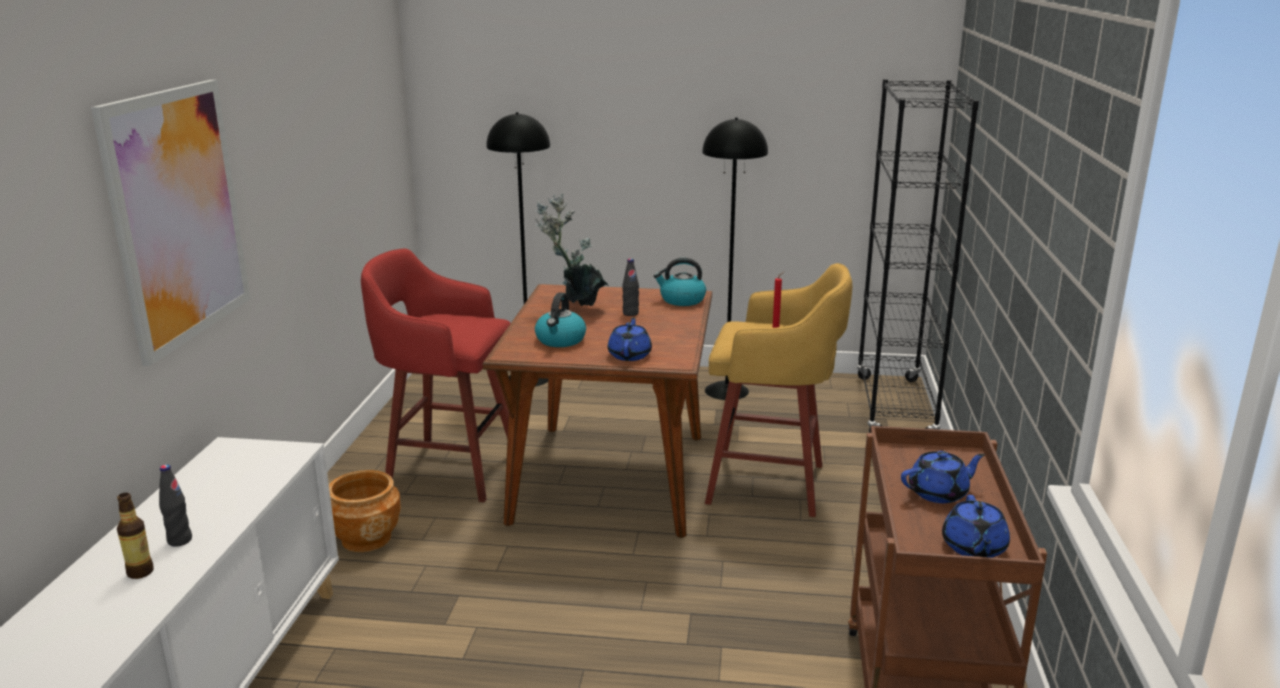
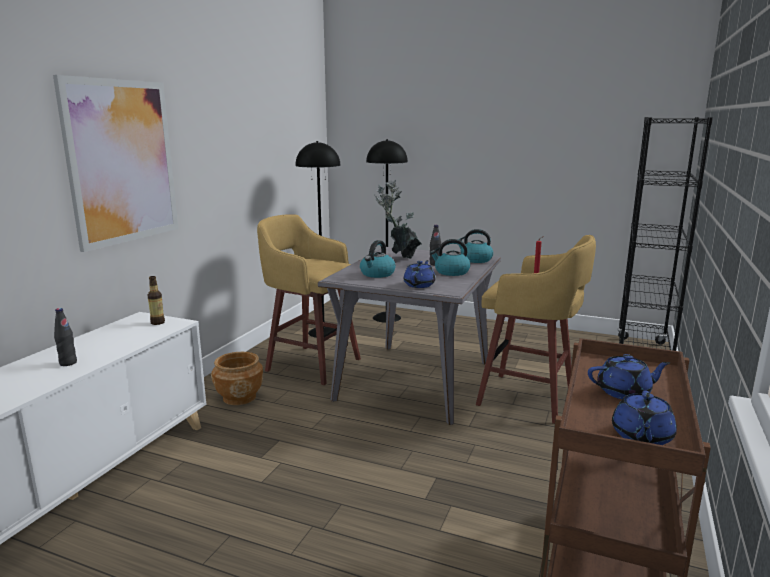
camera: 15 degrees right, 5 degrees down
(140, 572) = (29, 377): bottle -> bottle (157, 322)
(449, 470) = (311, 364): red stool -> yellow stool
(610, 477) = (415, 380): brown dining table -> grey dining table
(660, 327) = (451, 272): none -> kettle
(726, 390) = (518, 337): black floor lamp -> black floor lamp (323, 332)

